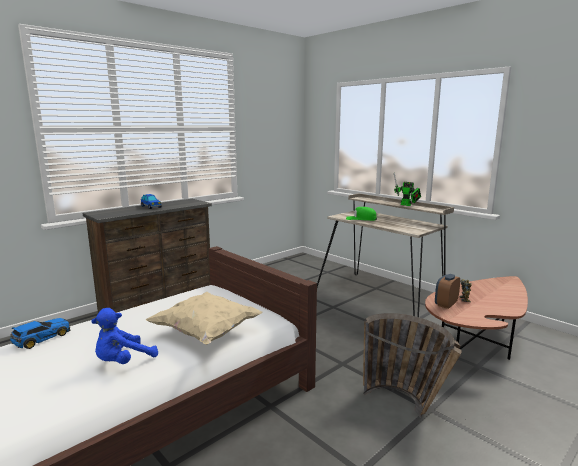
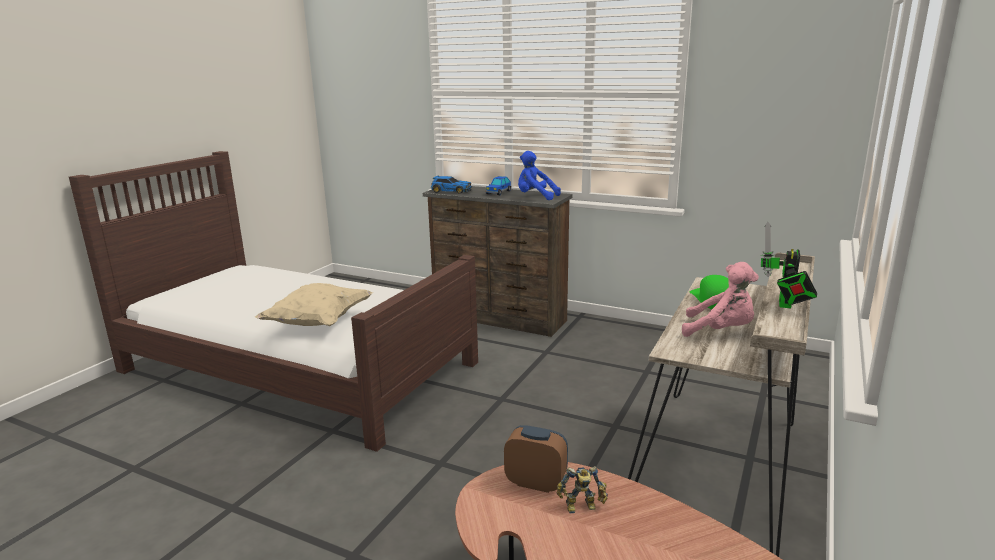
camera: 70 degrees right, 5 degrees up
(41, 338) = (295, 274): toy car -> toy car (451, 191)
(123, 361) = (260, 308): blue plush toy -> blue plush toy (535, 197)
(397, 224) = (720, 331): none -> pink plush toy
(407, 405) = (356, 533): basket -> none

